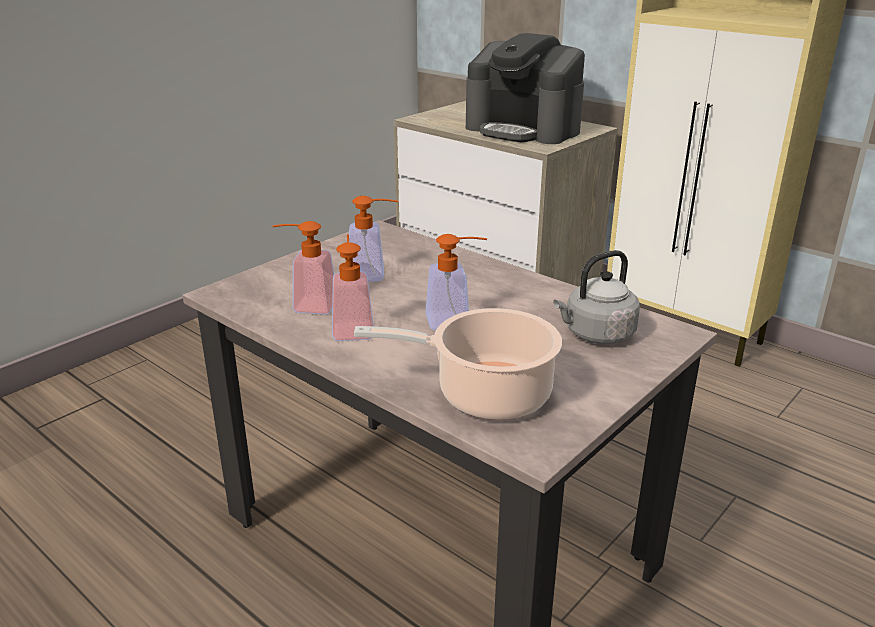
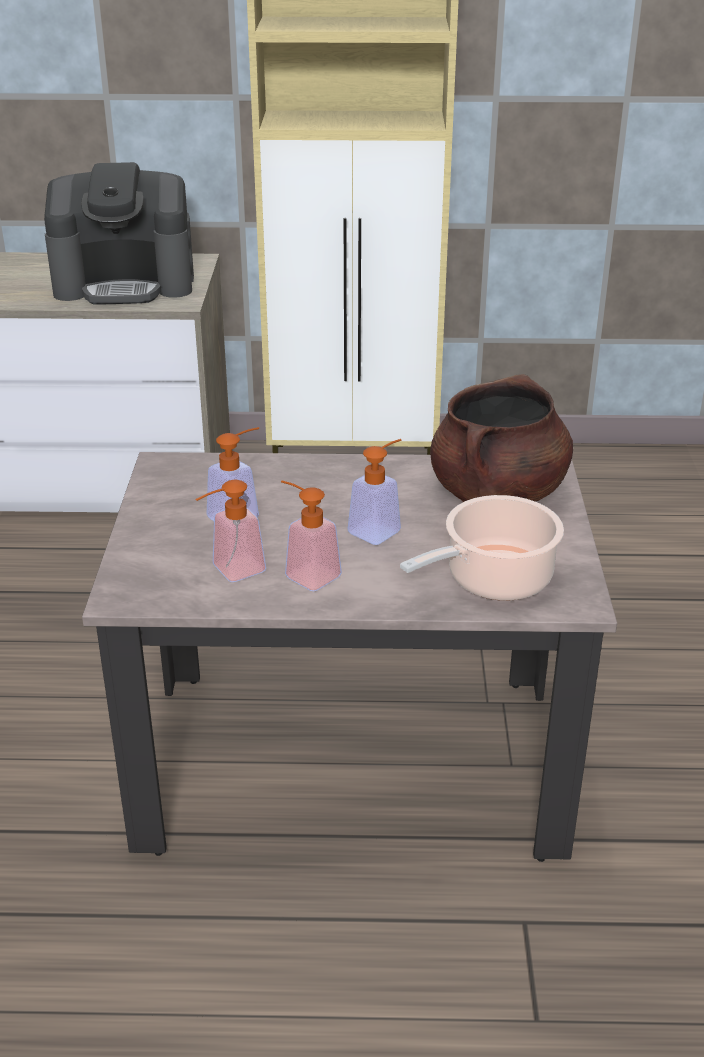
camera: 40 degrees left, 5 degrees up
(596, 335) = (497, 494): grey kettle -> brown cooking pot

